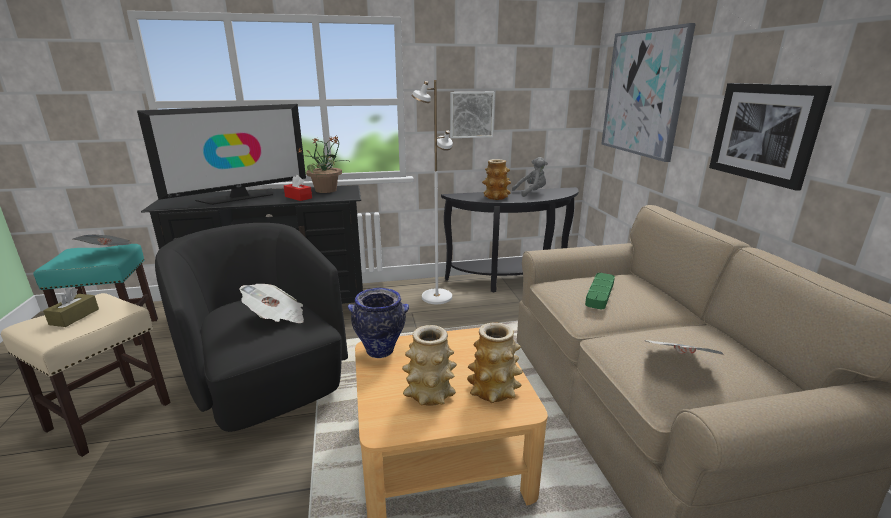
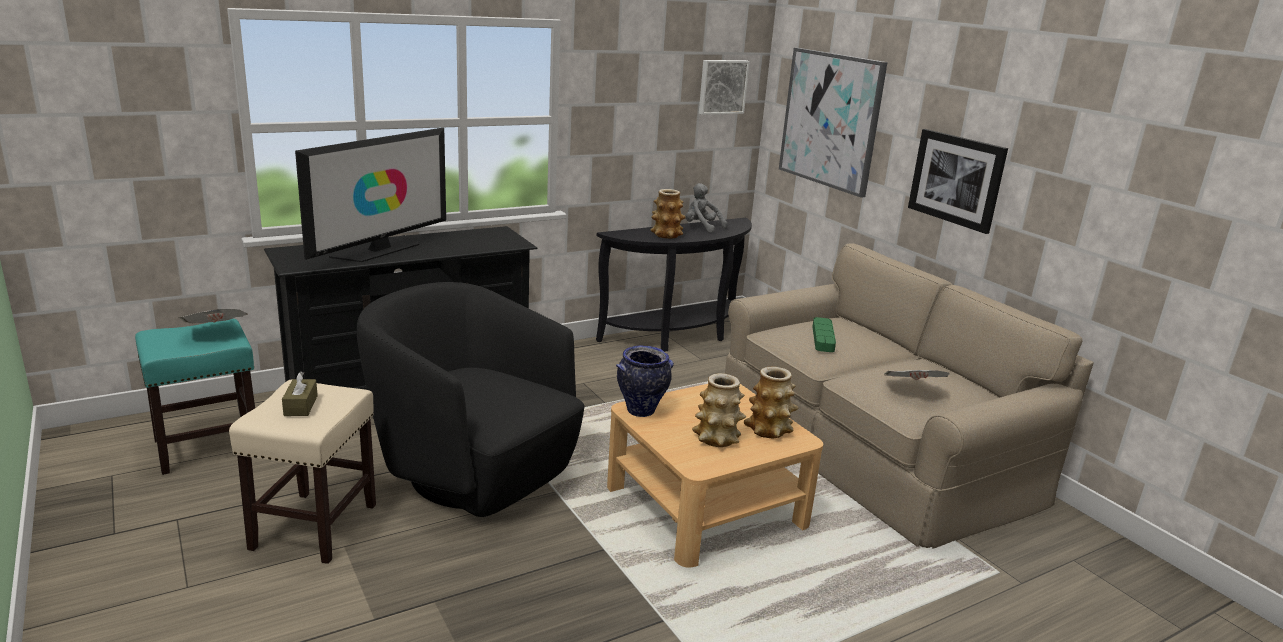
camera: 20 degrees left, 0 degrees up
(276, 318) = (511, 389): newspaper -> none
(298, 197) = (457, 247): red tissue box -> none
(327, 190) = (479, 235): potted plant -> none
(436, 297) = (600, 363): white floor lamp -> none
(471, 114) = (632, 134): picture -> picture (722, 86)
(531, 193) = (701, 227): grey plush toy -> grey plush toy turned 105 degrees counterclockwise

